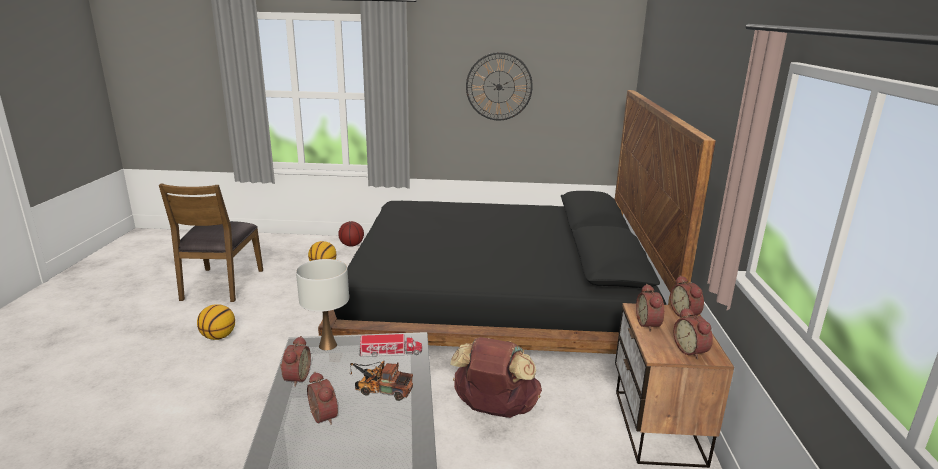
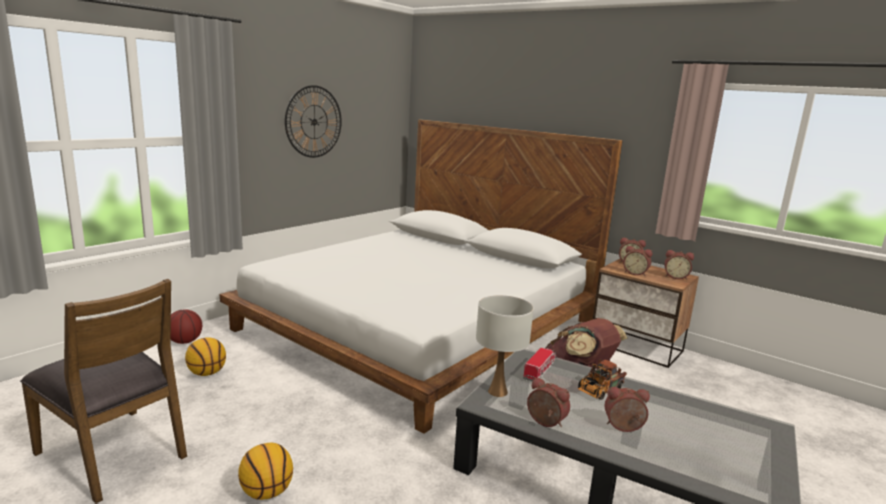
camera: 55 degrees left, 5 degrees down
(496, 299) = (419, 326): black bed -> white bed

